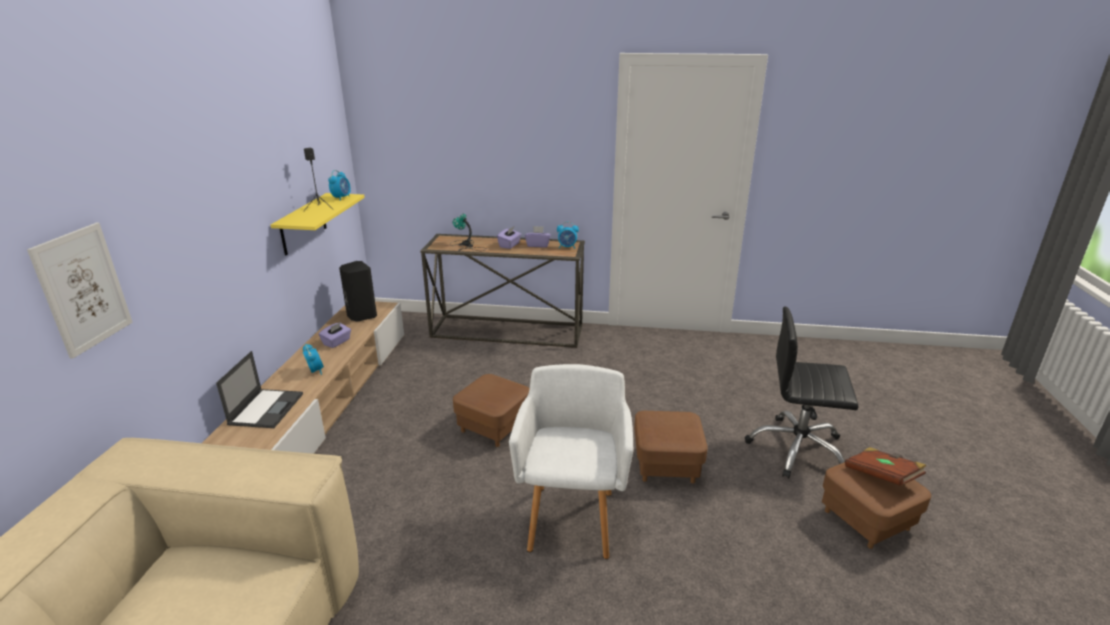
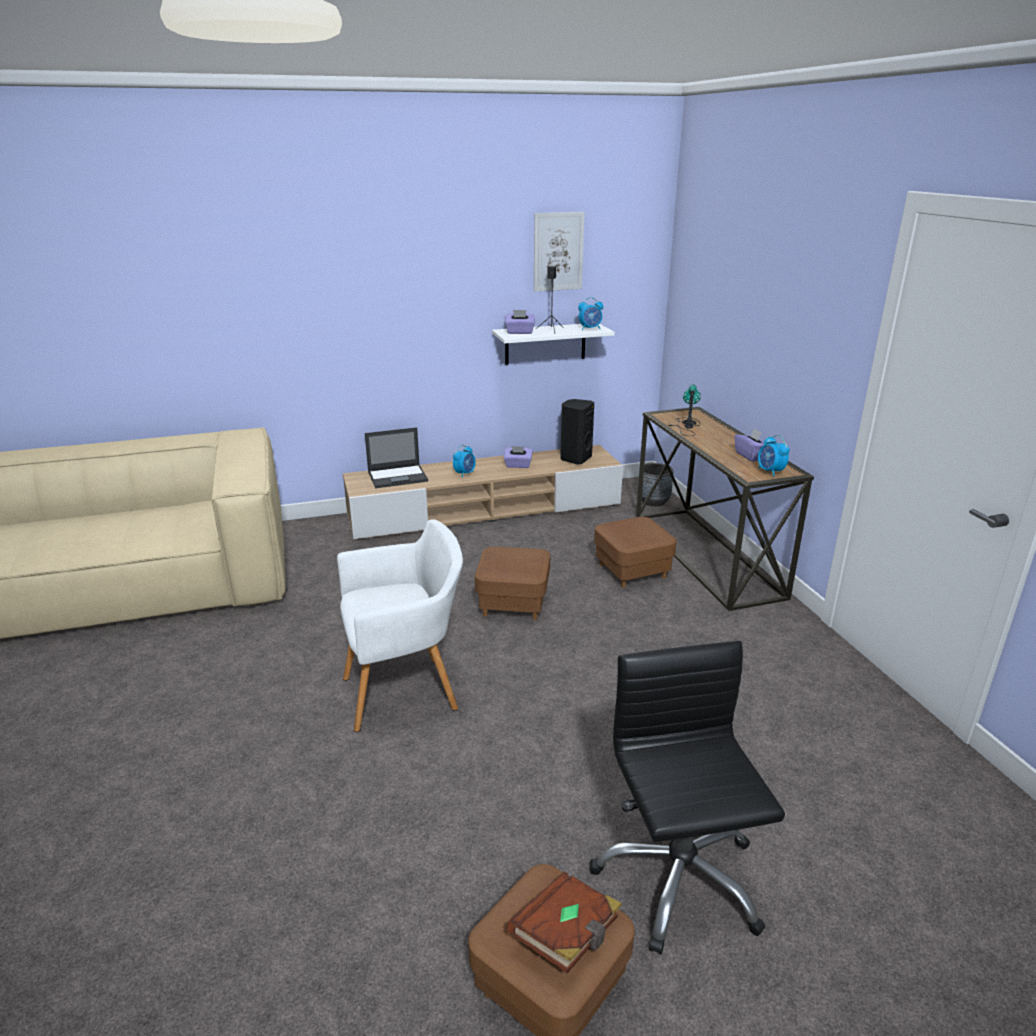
camera: 65 degrees right, 0 degrees up
(83, 289) = (271, 317): picture -> picture (558, 251)
(303, 224) = (545, 343): yellow shelf -> white shelf
(414, 322) = (653, 501): none -> grey planter
(509, 245) = (725, 443): purple tissue box -> purple tissue box (519, 332)
(666, 465) = (536, 742): brown ottoman -> brown ottoman (632, 571)

